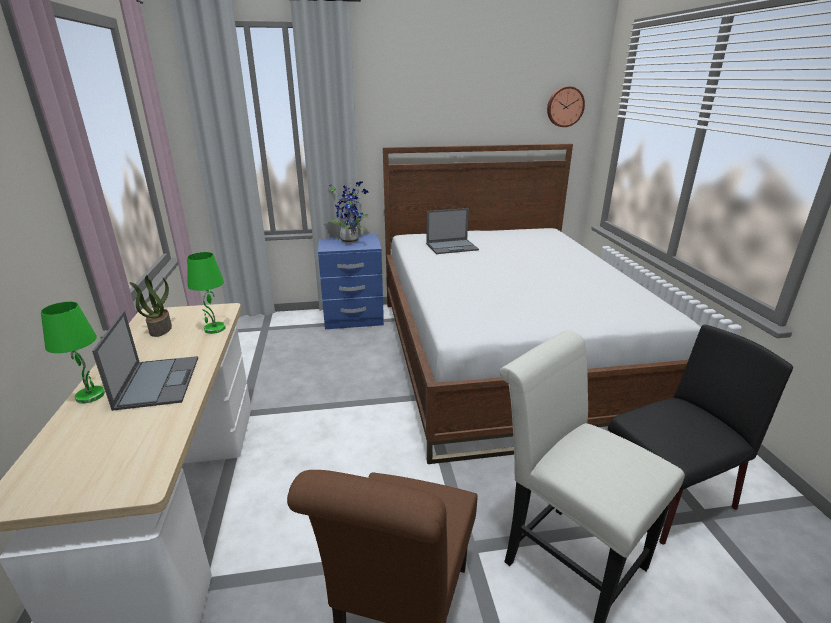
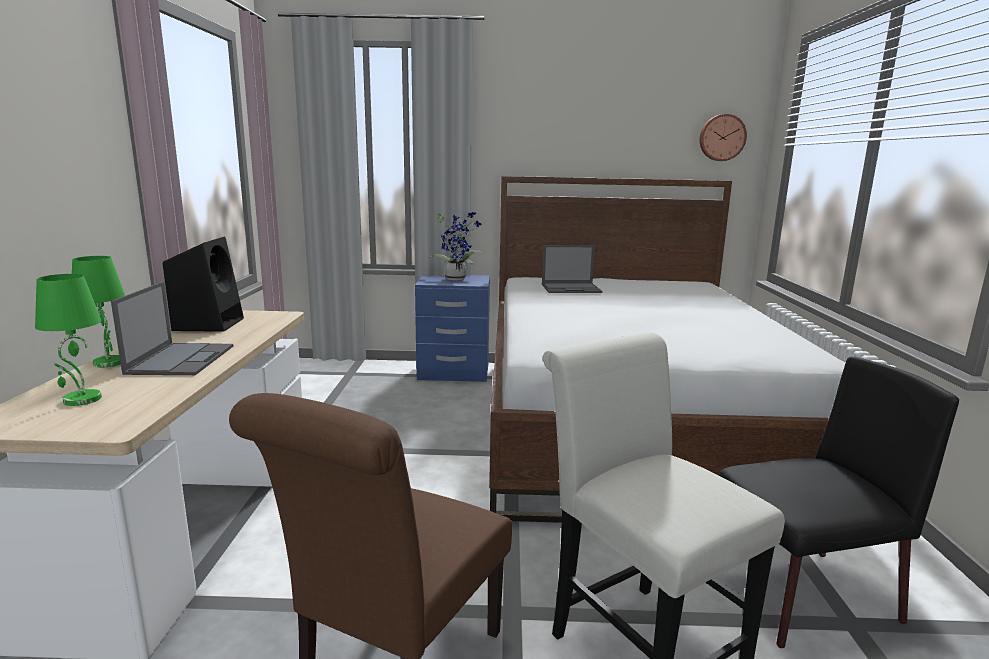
camera: 10 degrees right, 10 degrees down
(160, 329) = (209, 324): potted plant -> black speaker
(215, 329) = (265, 327): green table lamp -> green table lamp (82, 400)

